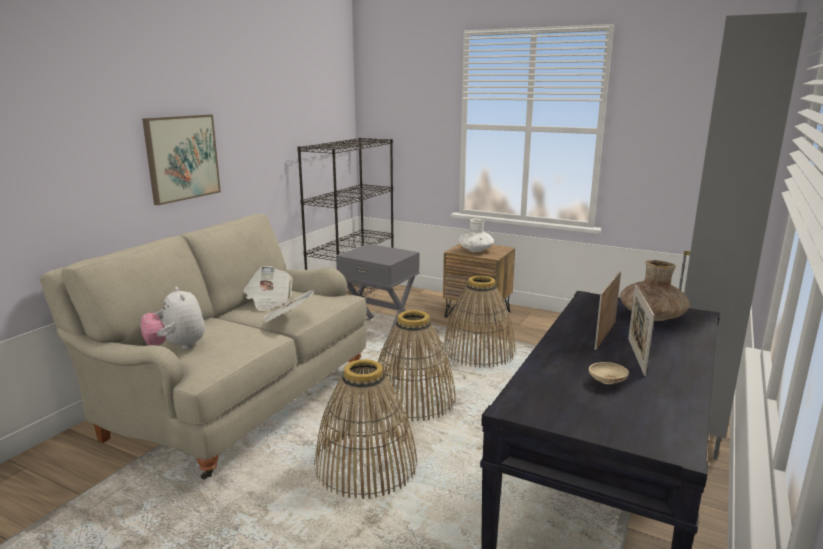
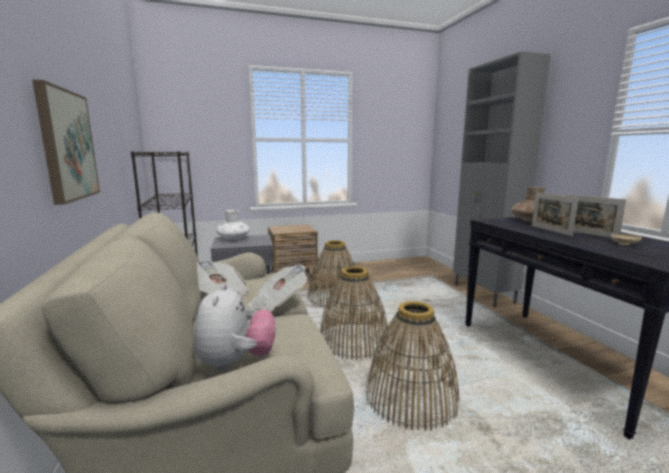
camera: 45 degrees left, 5 degrees down
(177, 347) = (236, 362): plush toy -> plush toy turned 105 degrees counterclockwise
(475, 250) = (290, 229): white vase -> white vase (233, 239)

